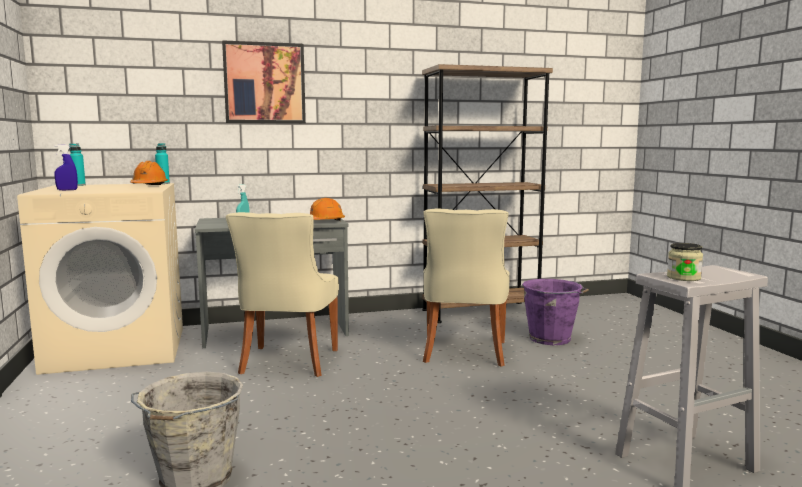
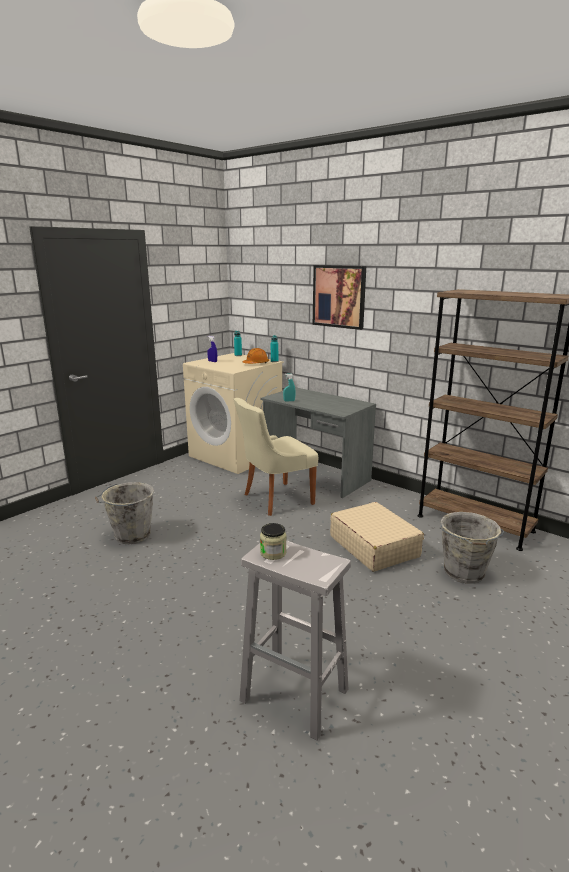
camera: 55 degrees right, 10 degrees up
(324, 222) = (337, 411): orange hard hat -> none
(464, 353) = (374, 546): beige chair -> beige suitcase
(551, 339) = (464, 573): purple bucket -> grey bucket

